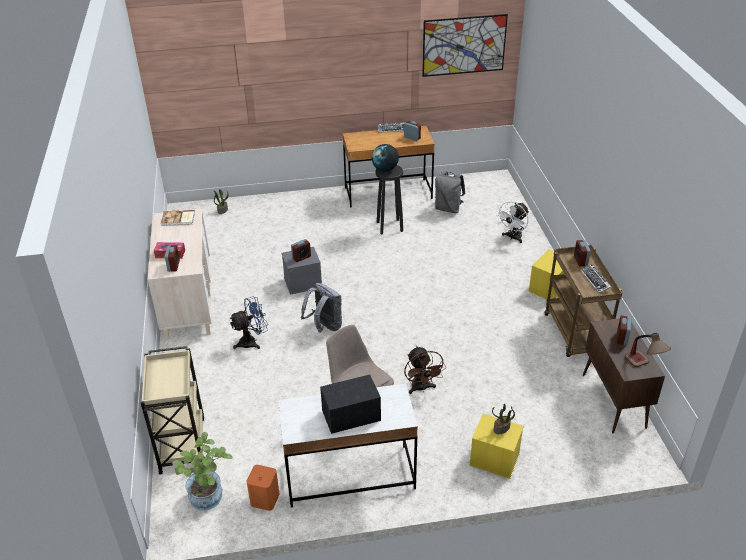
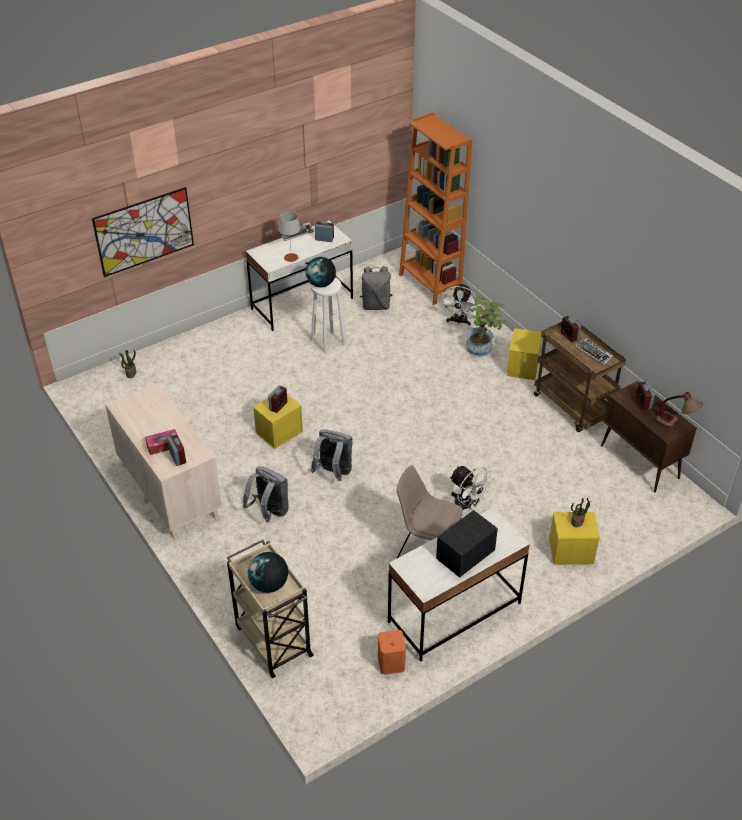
camera: 25 degrees left, 5 degrees up
(165, 384) = (269, 584): none -> globe
(178, 219) = (140, 402): book -> none
(209, 500) = (339, 684): potted plant -> potted plant (483, 349)
(252, 341) = (269, 512): blue fan -> grey backpack
(303, 282) = (279, 431): grey storage box -> yellow storage box
(375, 145) = (291, 257): none -> grey table lamp
(388, 193) = (302, 304): brown desk -> white desk
(389, 226) = (328, 342): black stool -> white stool
(421, 388) = (467, 506): brown fan -> white fan
(464, 45) = (359, 127): picture -> picture (144, 231)
(506, 203) = (430, 284): none -> orange bookcase

